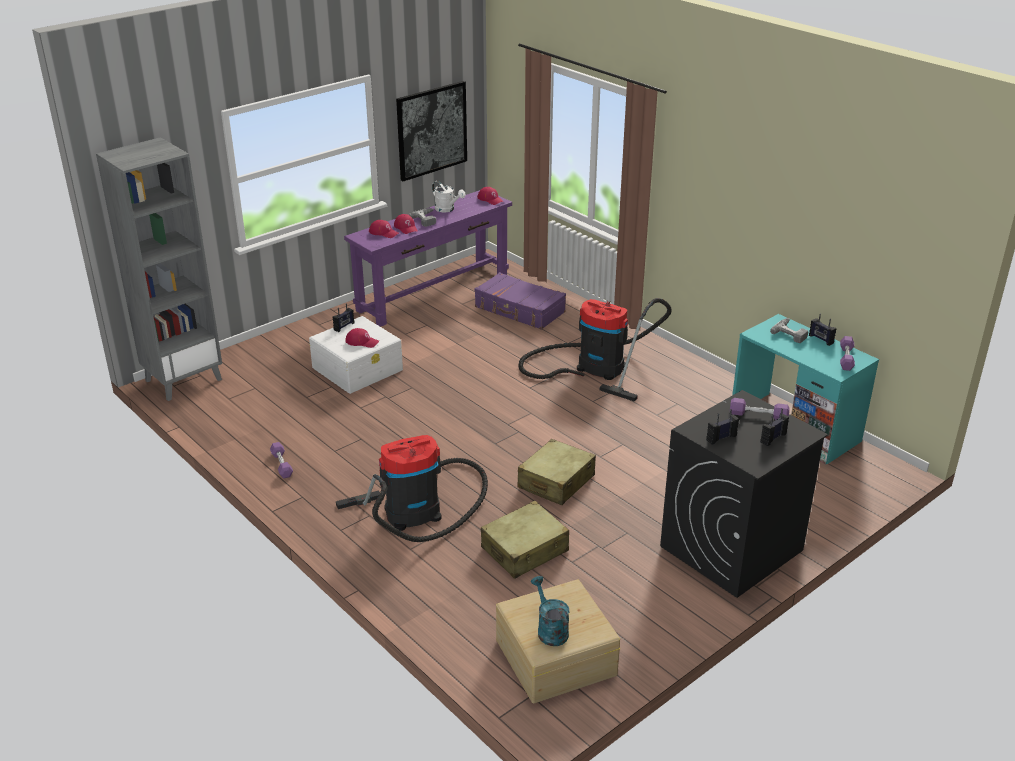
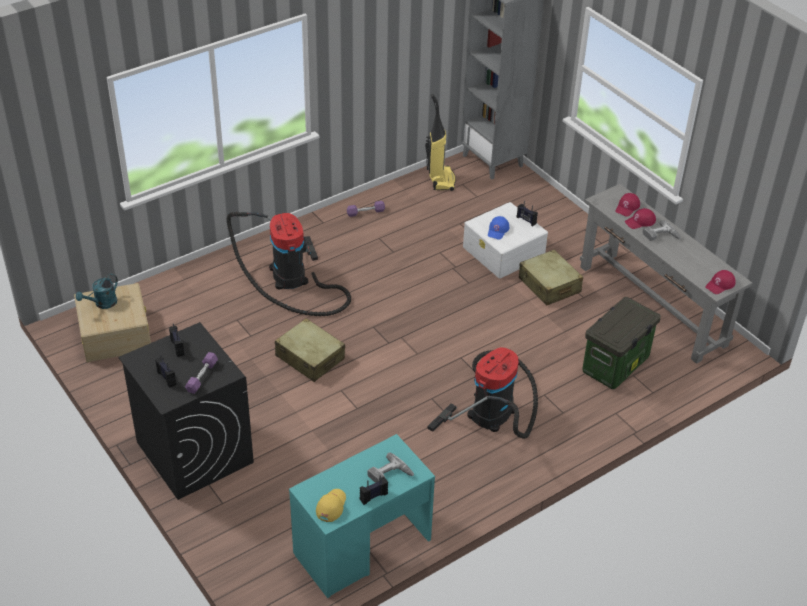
camera: 95 degrees right, 10 degrees up
(217, 414) = (440, 179): none -> vacuum cleaner
(362, 341) = (498, 230): red cap -> blue cap
(431, 130) = (743, 184): picture -> none
(433, 293) = (651, 305): purple console table -> grey console table
(447, 209) = (689, 251): white watering can -> none
(519, 310) = (615, 366): purple suitcase -> storage box
(525, 550) = (229, 331): beige suitcase -> beige suitcase (549, 285)
(550, 629) = (102, 304): turquoise watering can -> turquoise watering can turned 150 degrees clockwise
(846, 358) = (331, 506): purple dumbbell -> yellow cap

